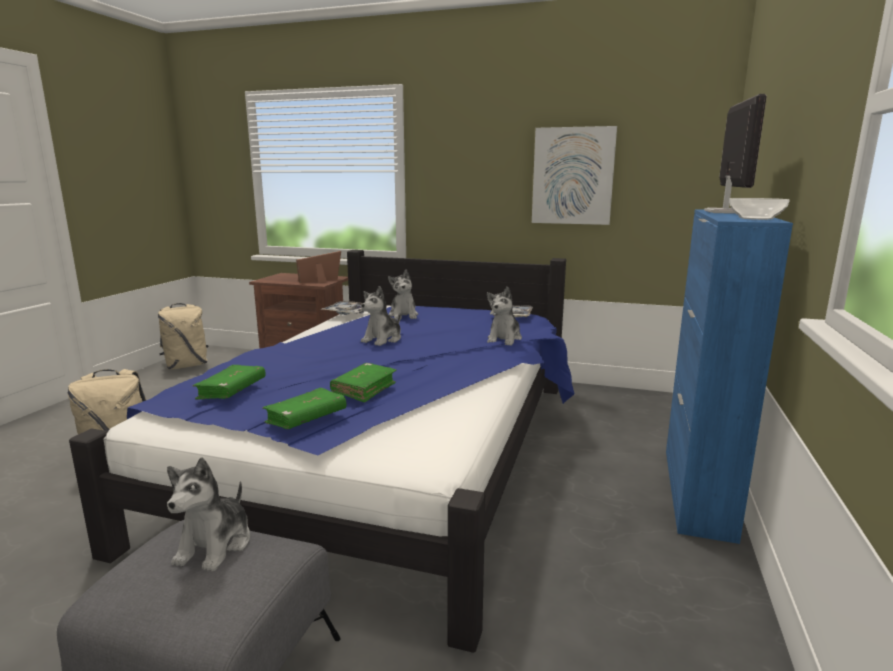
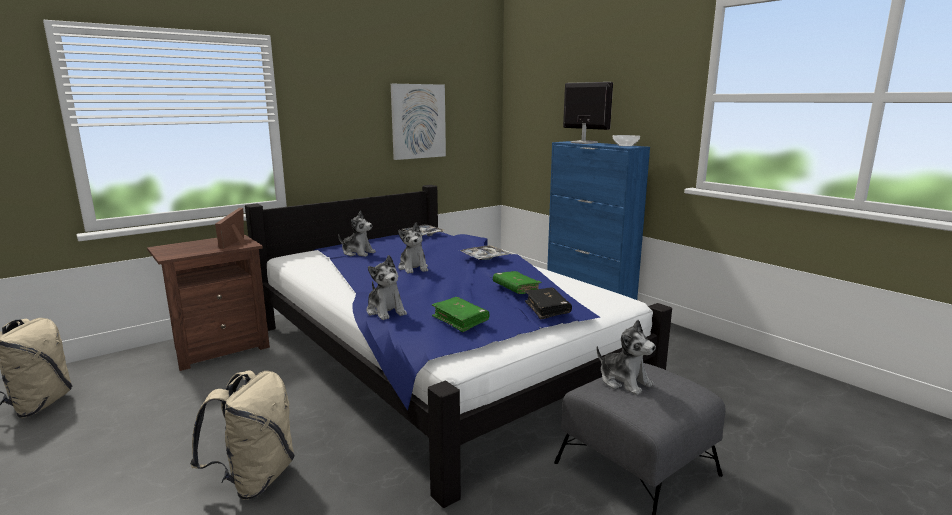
camera: 55 degrees left, 0 degrees up
(306, 418) = (547, 309): green book -> black book
(348, 312) = (308, 263): tray -> tray (484, 257)
(504, 339) = (470, 246): plush toy -> plush toy (386, 311)

